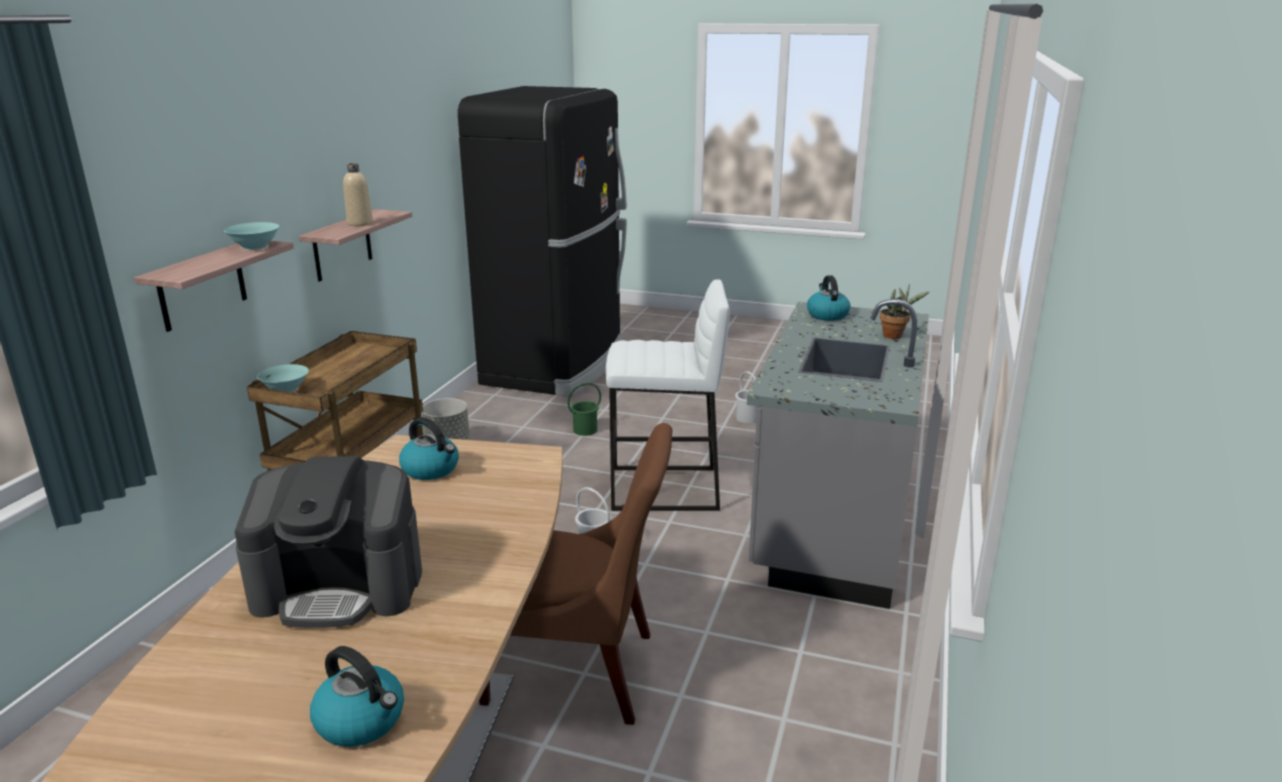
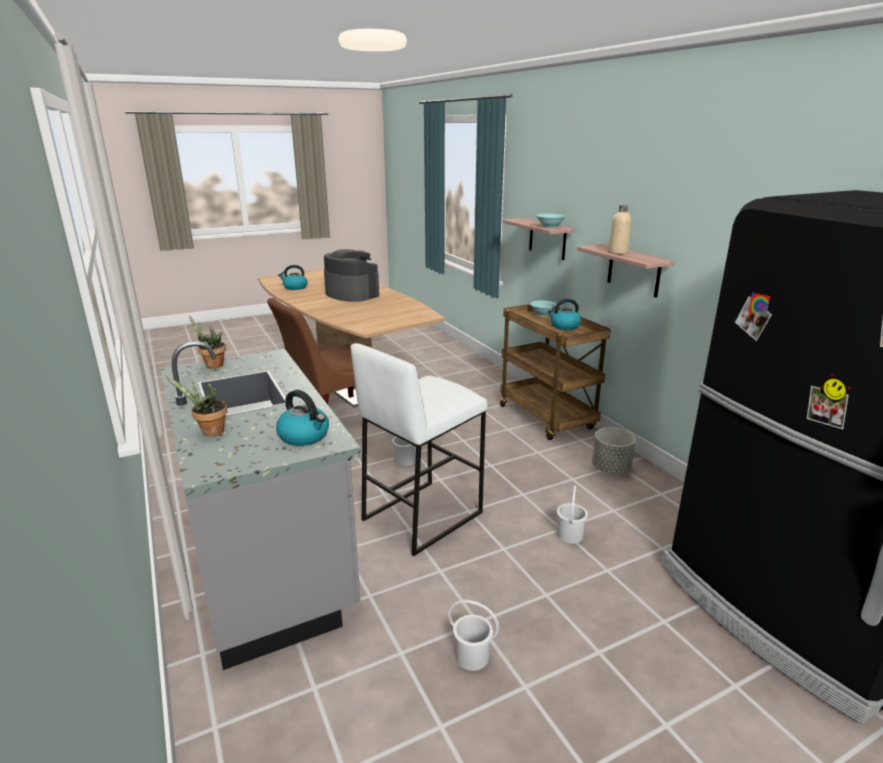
camera: 135 degrees right, 0 degrees up
(340, 586) = (351, 294): coffee machine -> coffee machine turned 90 degrees clockwise
(431, 469) = (397, 314): kettle -> kettle (564, 326)
(584, 430) = (570, 535): green bucket -> white bucket
(853, 397) = (212, 365): none -> potted plant

